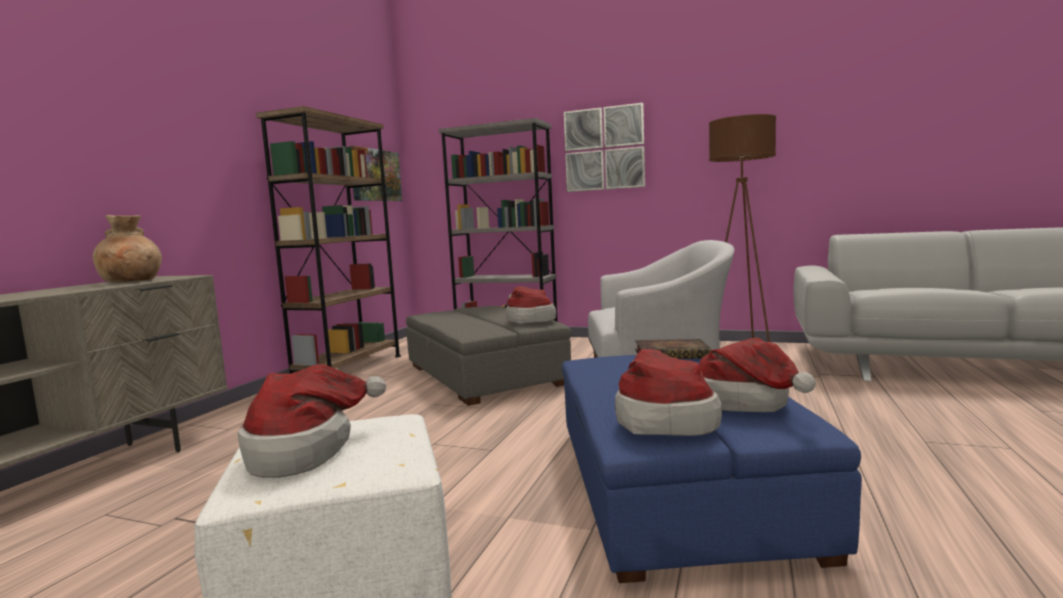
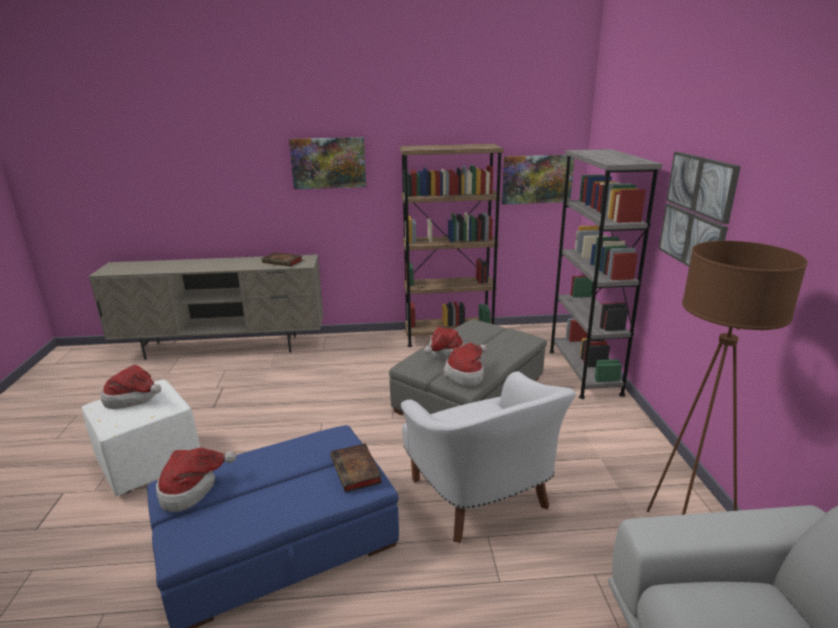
camera: 65 degrees right, 15 degrees up
(132, 281) = (283, 262): brown vase -> book
(163, 120) = (328, 163): none -> picture
(746, 403) = (221, 520): hat -> hat (444, 353)

